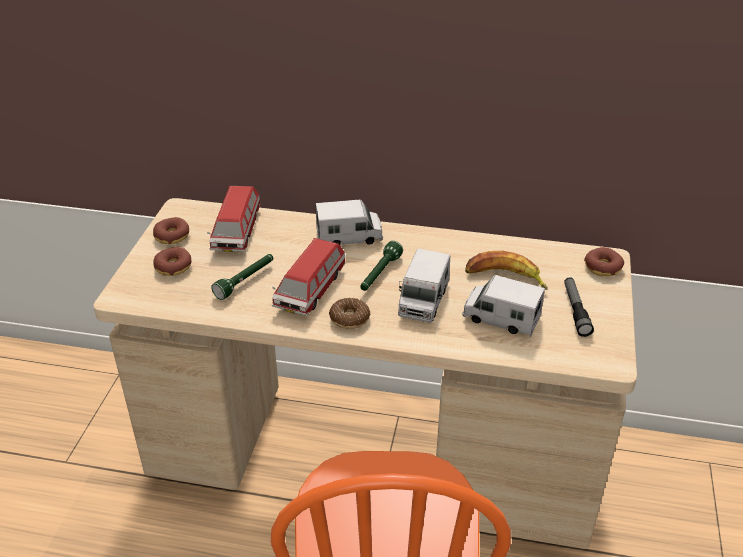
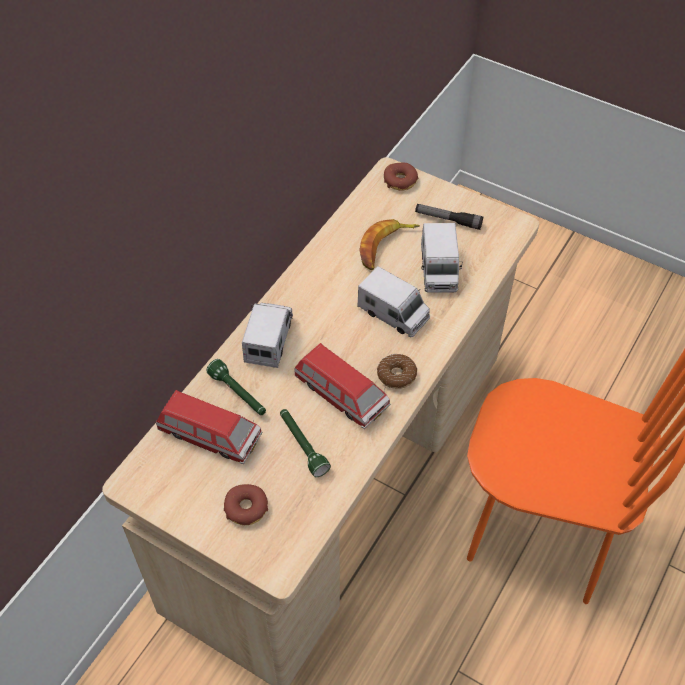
camera: 70 degrees left, 15 degrees up
(172, 236) = (185, 500): donut -> none
(379, 274) = (341, 334): green flashlight -> green flashlight (238, 394)
(501, 318) = (438, 270): toy truck -> toy truck turned 45 degrees counterclockwise

